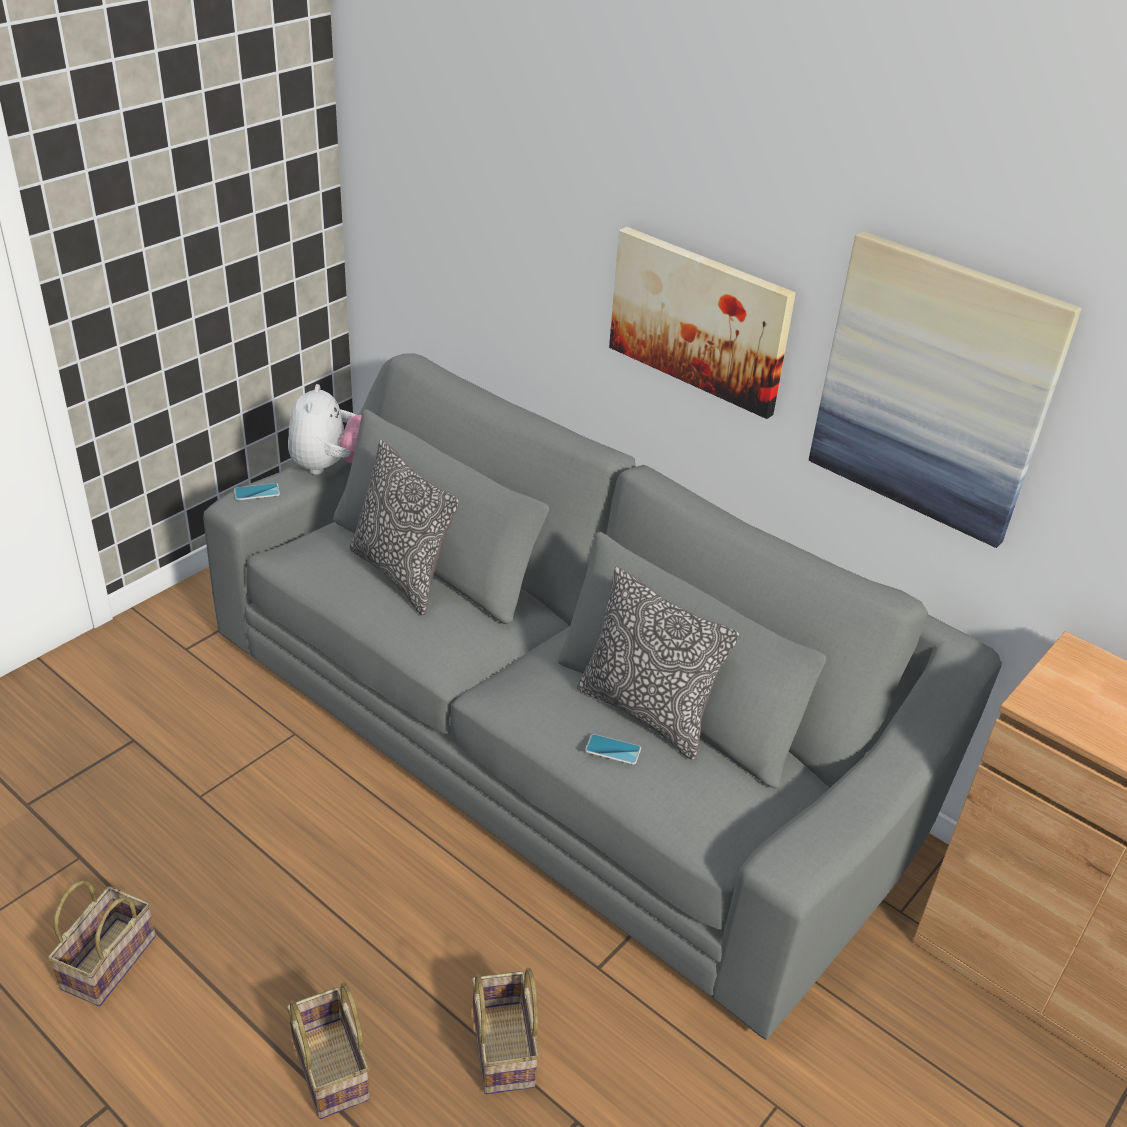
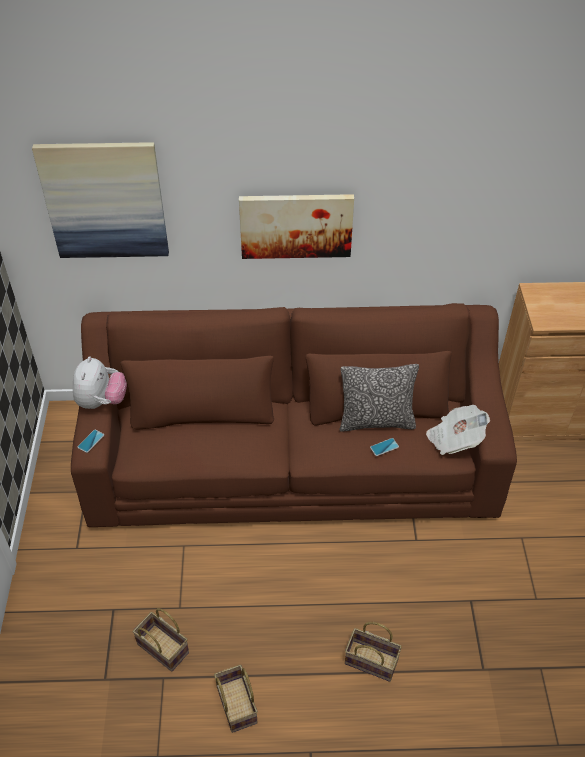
camera: 40 degrees left, 10 degrees up
(330, 467) = (102, 401): plush toy -> plush toy turned 45 degrees clockwise
(402, 574) = (204, 433): pillow -> none
(505, 1050) = (420, 598): basket -> basket (164, 648)
(553, 737) = (293, 459): grey sofa -> brown sofa
(742, 818) = (455, 439): none -> newspaper
(934, 389) = (437, 210): picture -> picture (105, 200)

